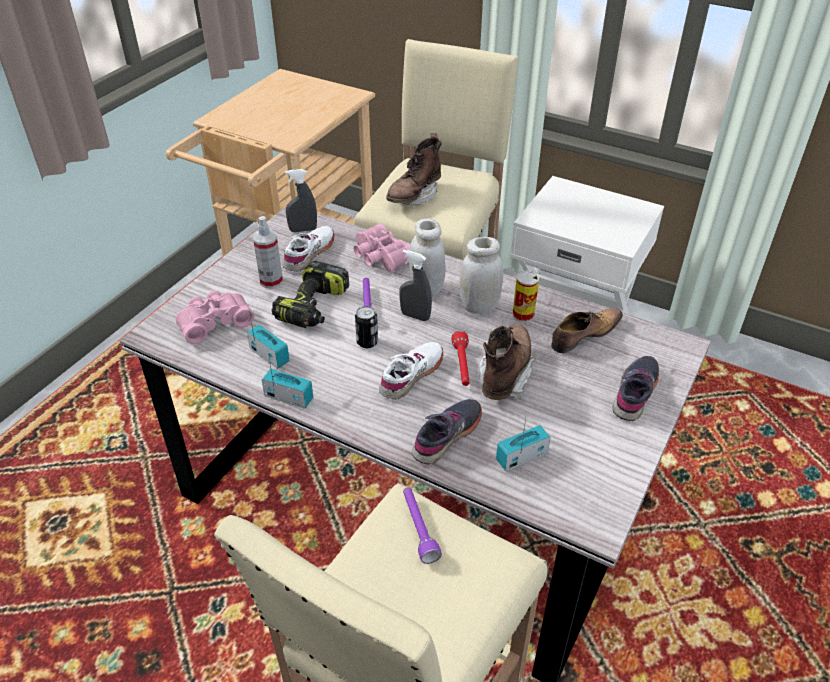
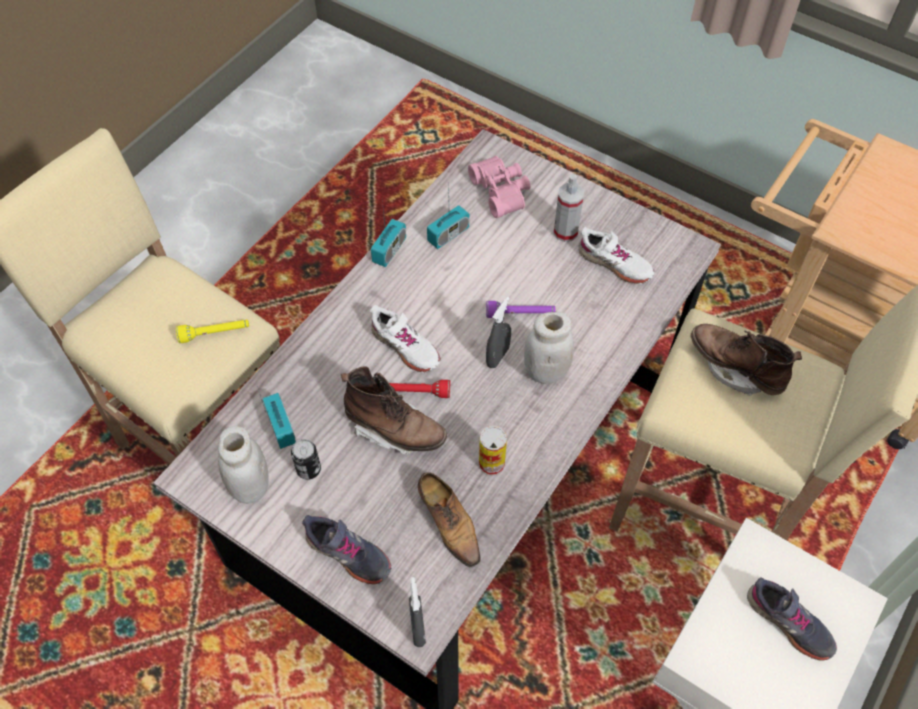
camera: 95 degrees right, 15 degrees up
(303, 230) = (663, 257): grey spray bottle -> grey spray bottle (418, 628)
(314, 307) = (518, 268): power drill -> none
(367, 342) = (459, 312): can -> can (308, 469)
(379, 257) = (607, 329): pink binoculars -> none
(418, 528) = (215, 333): purple flashlight -> yellow flashlight
(447, 436) = (319, 369): grey shoe -> grey shoe (788, 623)
(479, 306) = (509, 420): white jar -> white jar (250, 486)

